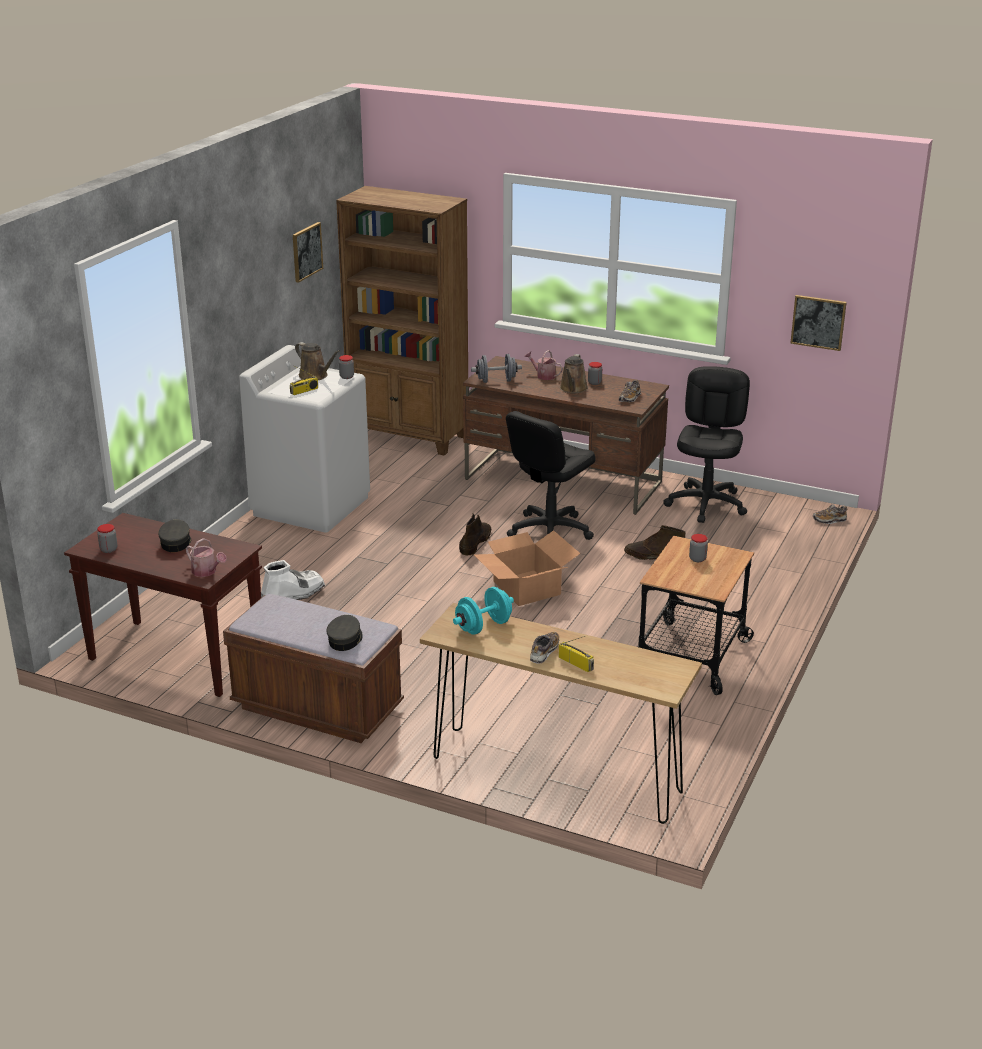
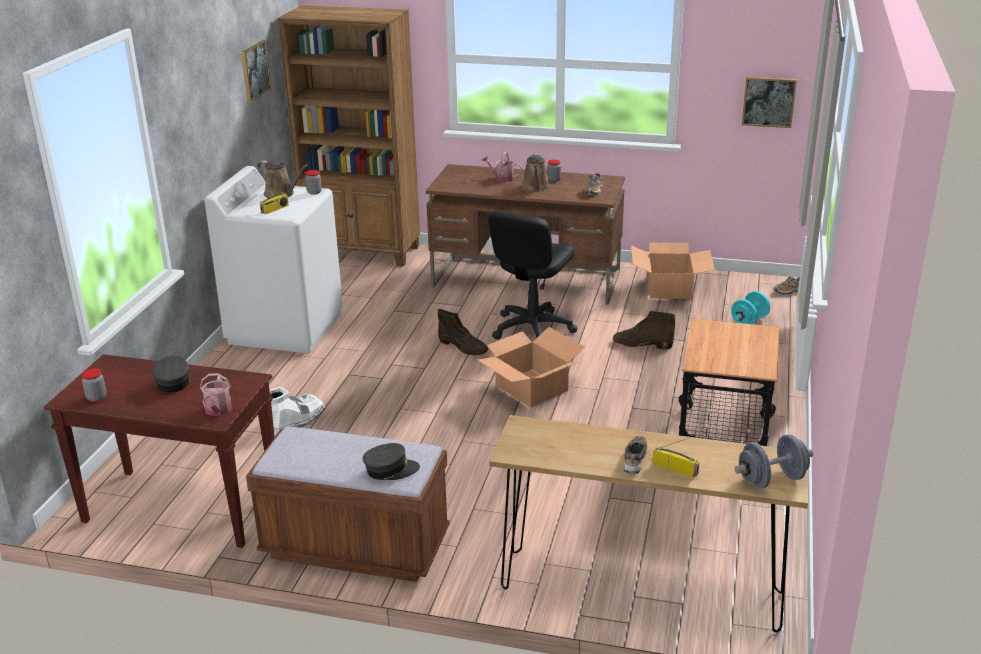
camera: 10 degrees left, 0 degrees up
(206, 572) = (217, 411): watering can -> watering can turned 60 degrees clockwise
(345, 640) = (391, 470): grey cap -> grey cap turned 75 degrees clockwise
(475, 542) = (463, 347): brown boot -> brown boot turned 120 degrees clockwise
(483, 626) = (554, 438): turquoise dumbbell -> turquoise dumbbell (749, 321)
(496, 381) = (458, 186): grey dumbbell -> grey dumbbell (771, 480)
(697, 559) = (727, 339): jar -> none
(706, 504) = (669, 288): black office chair -> cardboard box

